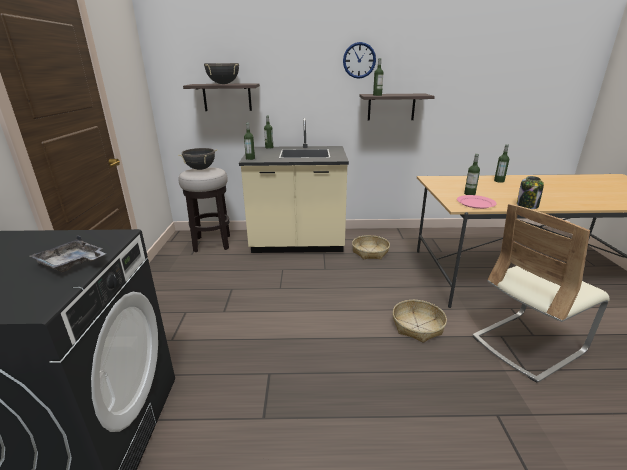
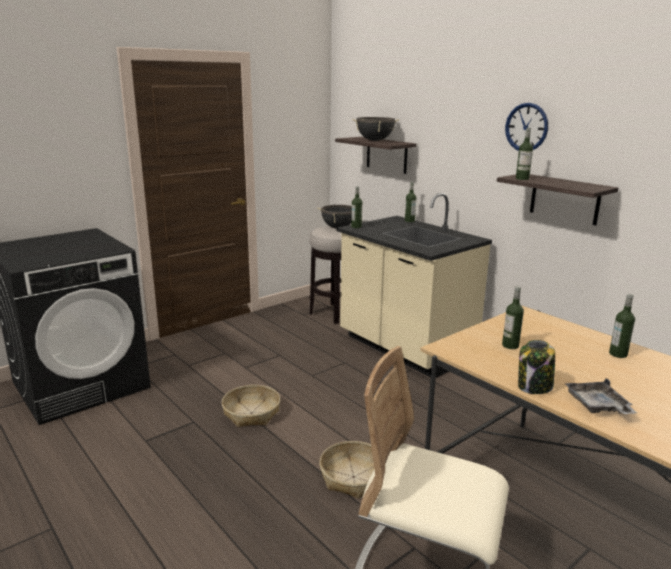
camera: 50 degrees right, 5 degrees down
(72, 263) = (72, 254): grey tray -> grey tray (597, 406)
(370, 252) = (461, 394): basket -> basket (251, 413)
(475, 203) = (477, 355): pink plate -> none

